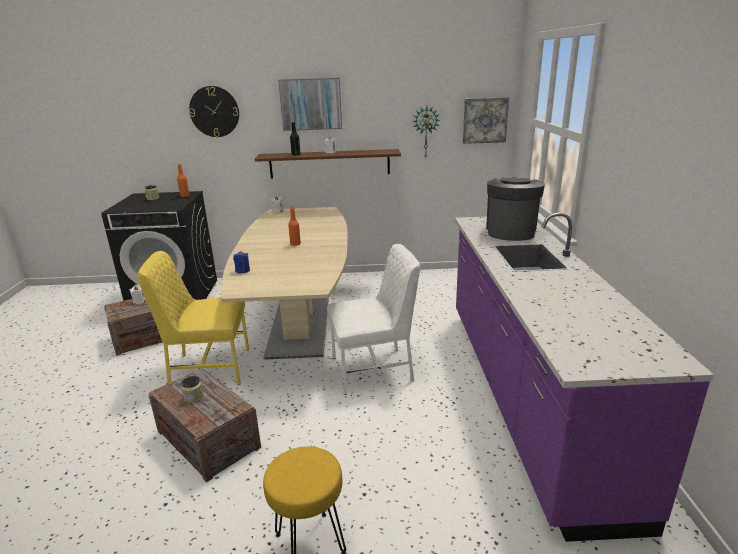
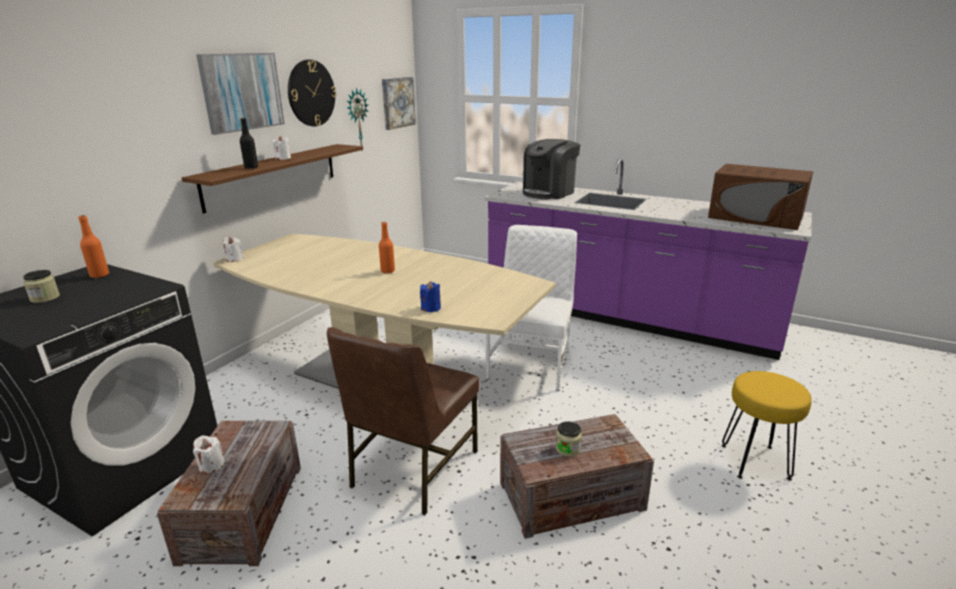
camera: 60 degrees left, 0 degrees up
(209, 368) = (412, 469): yellow chair -> brown chair
(214, 111) = (99, 112): wall clock -> wall clock (311, 93)
(510, 231) = (549, 192): coffee machine -> coffee machine turned 90 degrees counterclockwise
(601, 335) = (755, 217): none -> brown microwave

